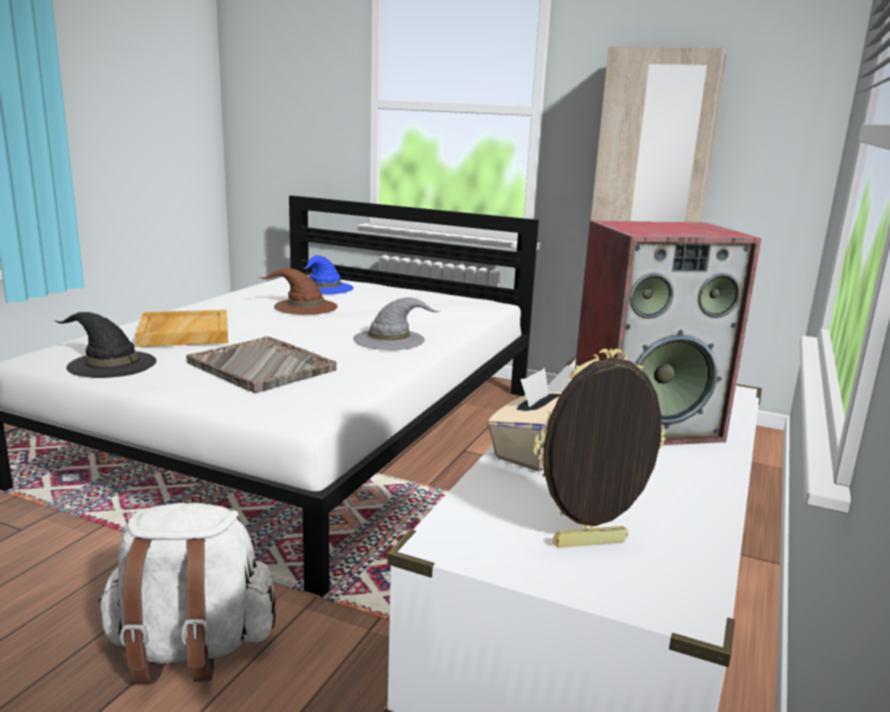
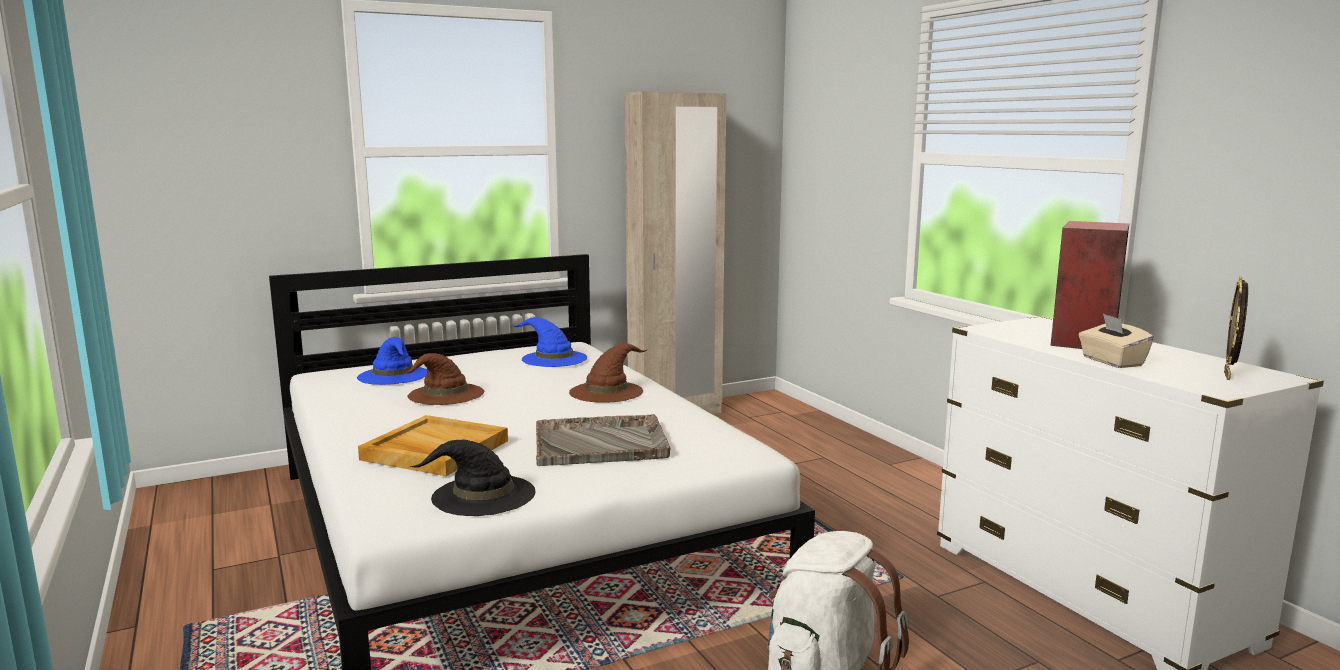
camera: 50 degrees left, 5 degrees down
(390, 339) = (607, 391): grey hat -> brown hat
(438, 307) = (553, 358): none -> blue hat

